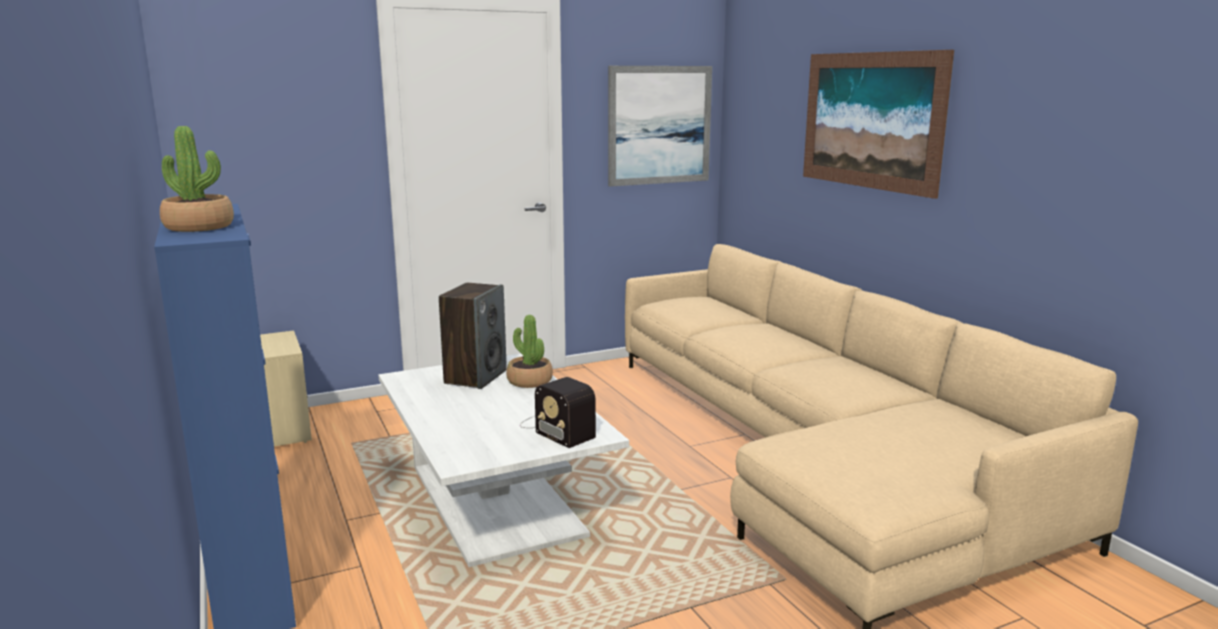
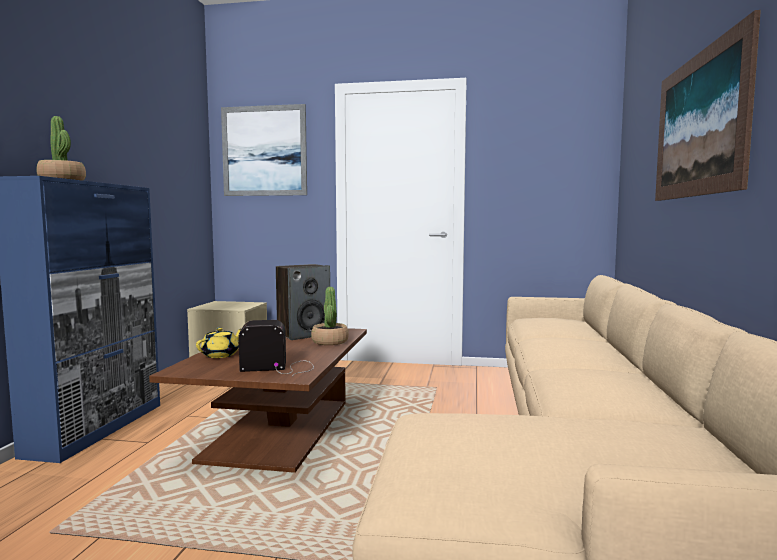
camera: 35 degrees right, 10 degrees down
(453, 430) = (221, 355): none -> yellow teapot
(495, 501) = (279, 430): white coffee table -> brown coffee table
(556, 428) = (279, 367): radio -> radio turned 90 degrees clockwise
(659, 125) = (554, 173): picture -> picture (264, 151)

